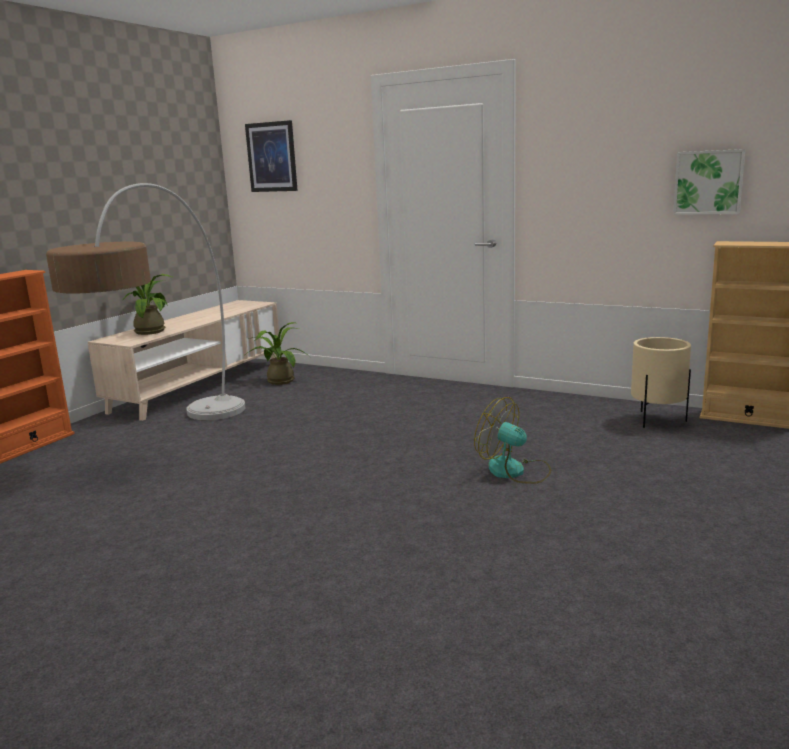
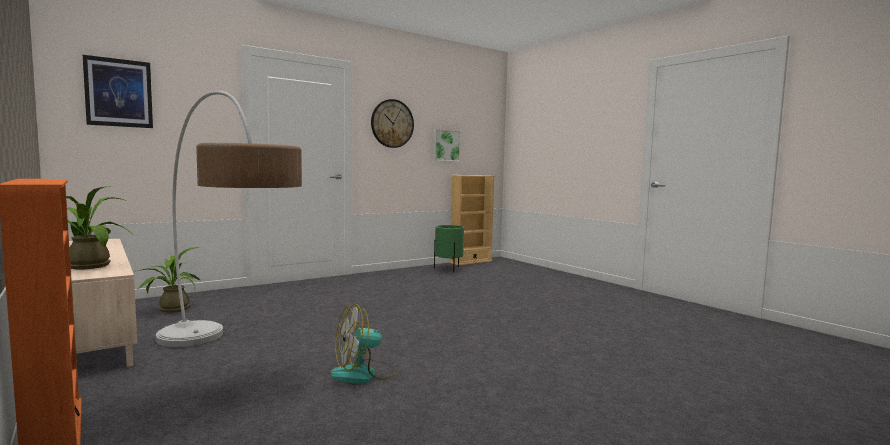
camera: 65 degrees left, 10 degrees down
(514, 471) = (469, 297): fan -> fan (364, 374)
(586, 152) = (392, 123): none -> wall clock
(656, 420) = (448, 269): beige planter -> green planter

